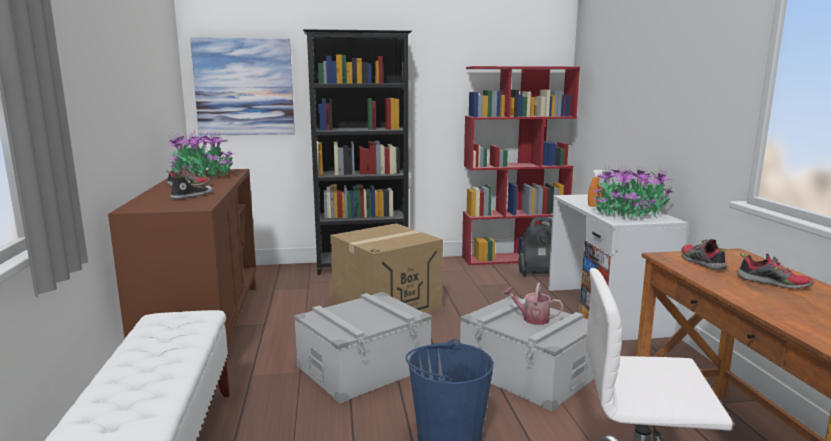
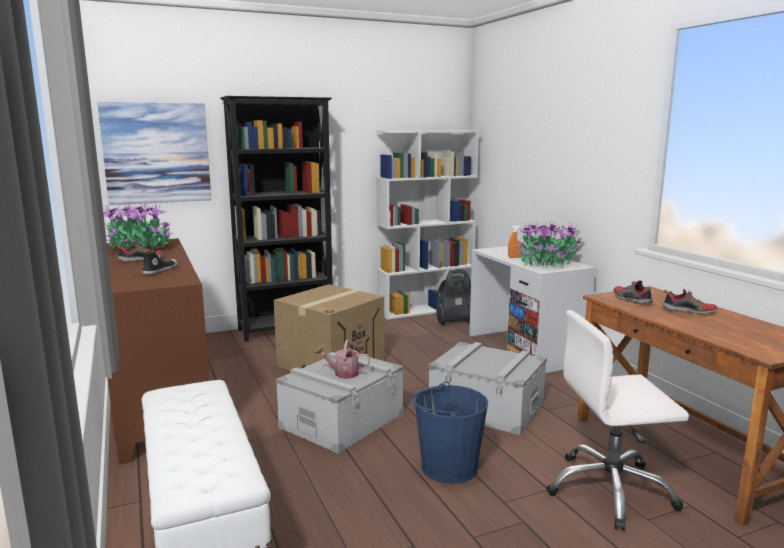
camera: 15 degrees left, 0 degrees up
(514, 258) = (425, 309): red bookcase -> white bookcase
(532, 318) = (489, 359): watering can -> watering can (343, 373)

